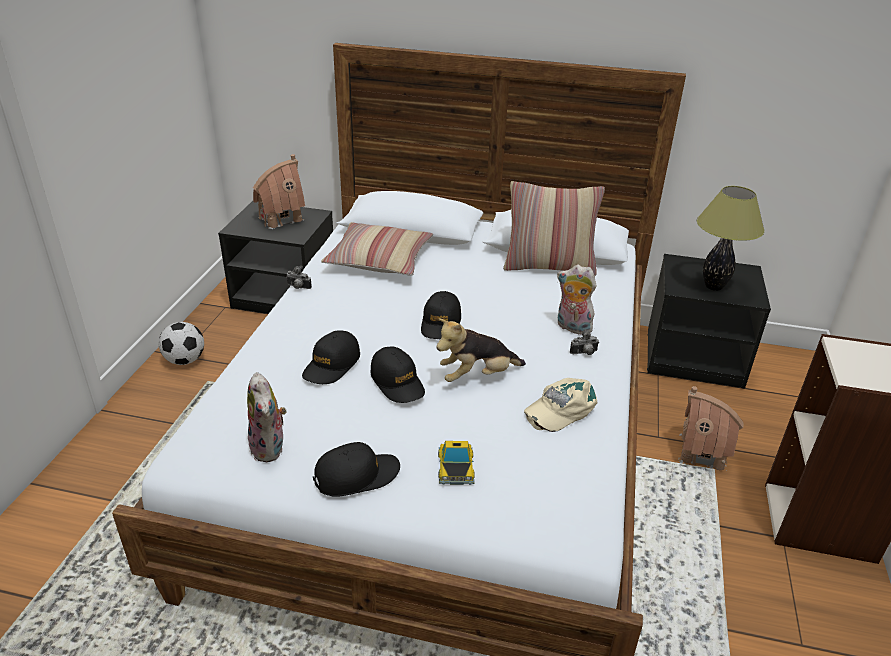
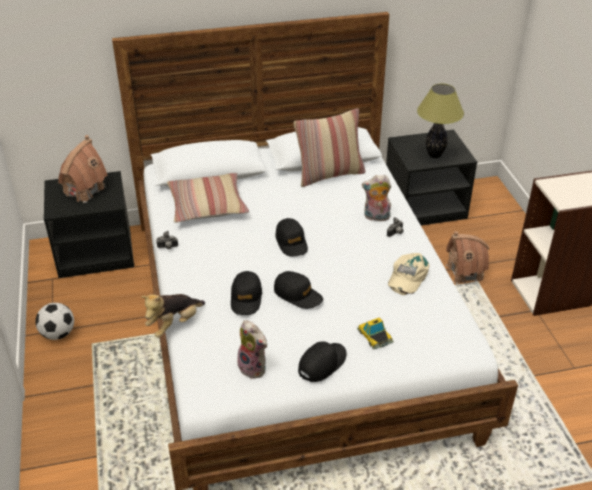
camera: 25 degrees left, 5 degrees up
(477, 376) = (342, 272): plush toy -> plush toy (175, 324)

